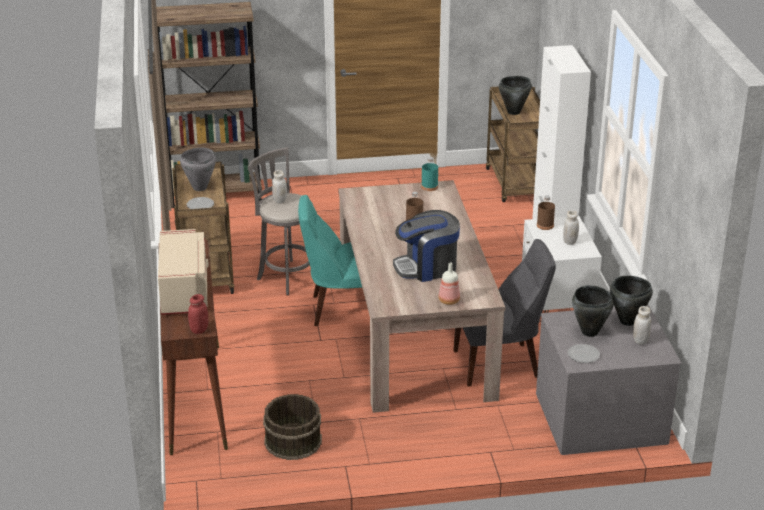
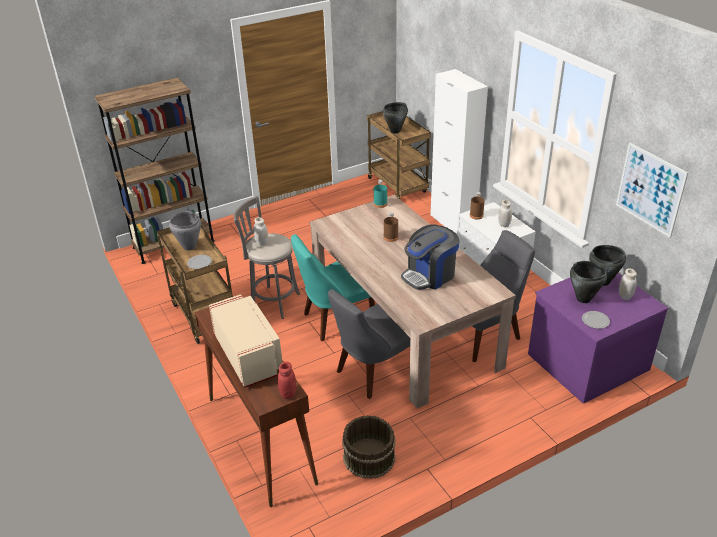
camera: 20 degrees left, 5 degrees up
(350, 368) = (373, 372): none -> grey chair
(449, 301) = (469, 302): bottle -> none
(600, 417) = (586, 360): grey dresser -> purple dresser
(681, 216) = (650, 189): none -> picture

